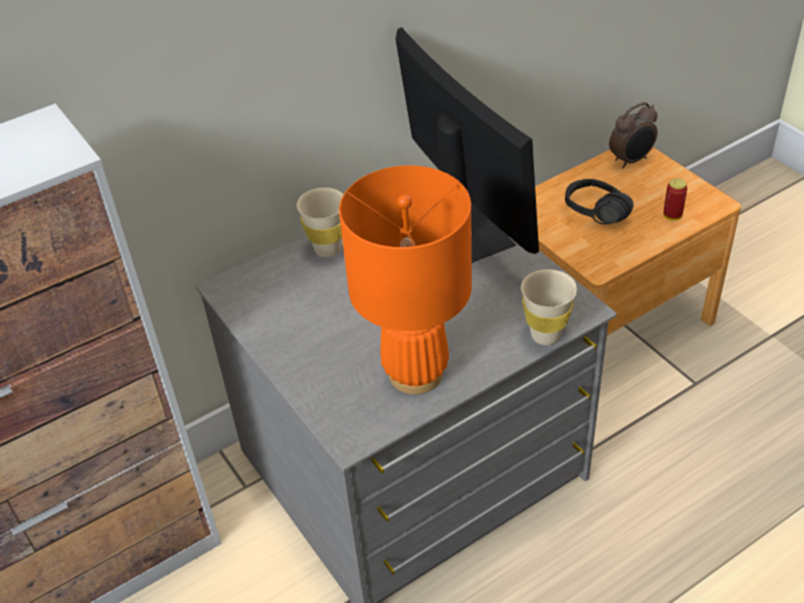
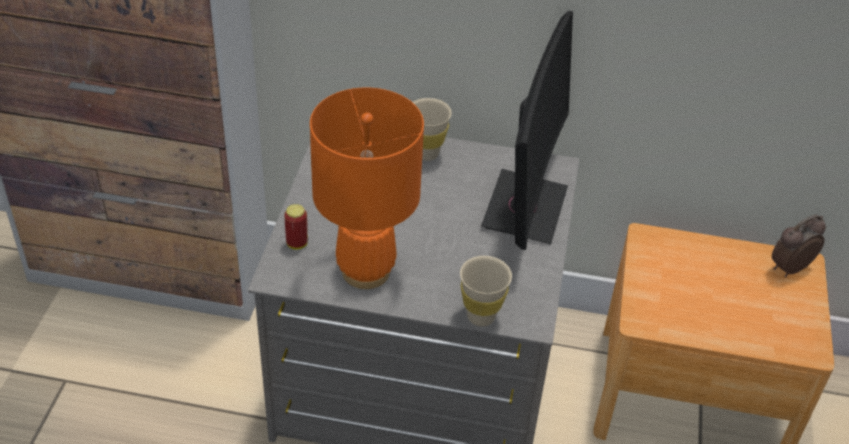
camera: 40 degrees right, 0 degrees up
(591, 217) = (689, 284): black headphones -> none
(631, 160) = (788, 268): alarm clock -> alarm clock turned 135 degrees clockwise
(672, 216) = (758, 332): can -> can (297, 244)

